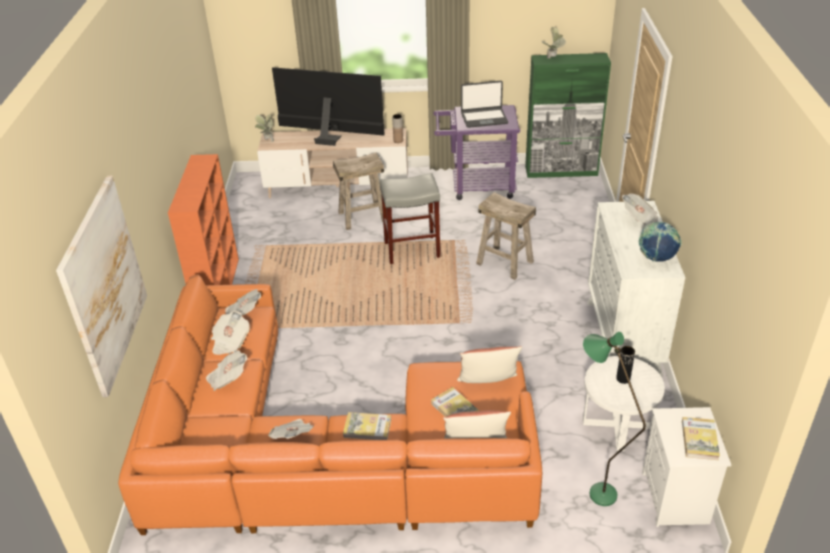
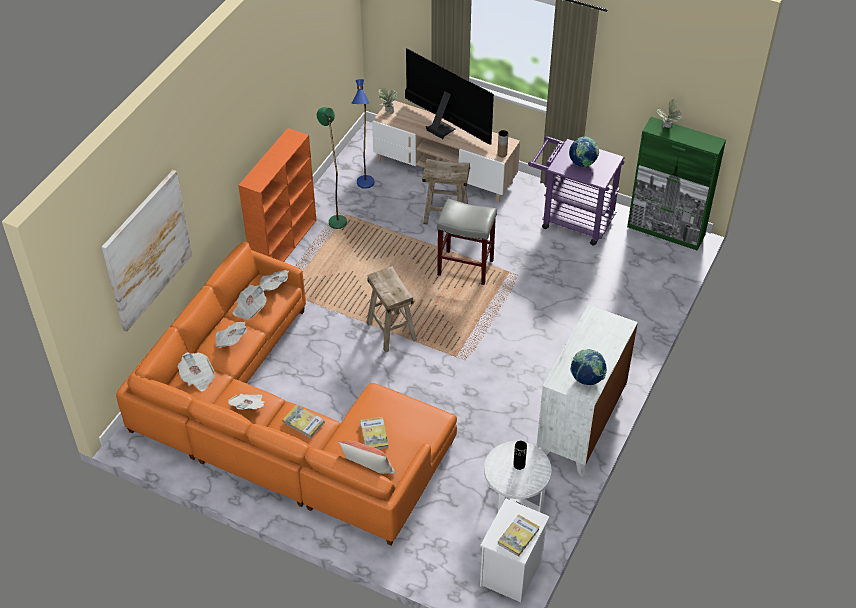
camera: 25 degrees right, 10 degrees up
(270, 219) = (365, 187): none -> blue floor lamp
(484, 118) = (582, 163): laptop -> globe
(488, 383) = (415, 424): pillow -> none
(505, 262) = (536, 313): beige stool -> beige stool (392, 331)
(594, 489) = (456, 539): green floor lamp -> green floor lamp (335, 218)
(640, 219) = (608, 336): newspaper -> newspaper (198, 377)

